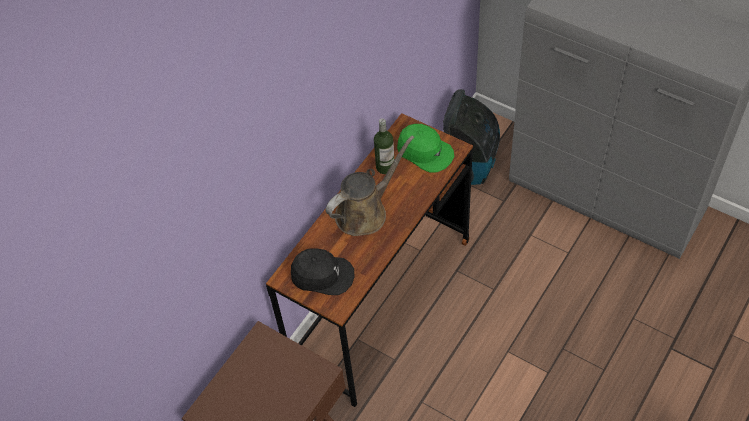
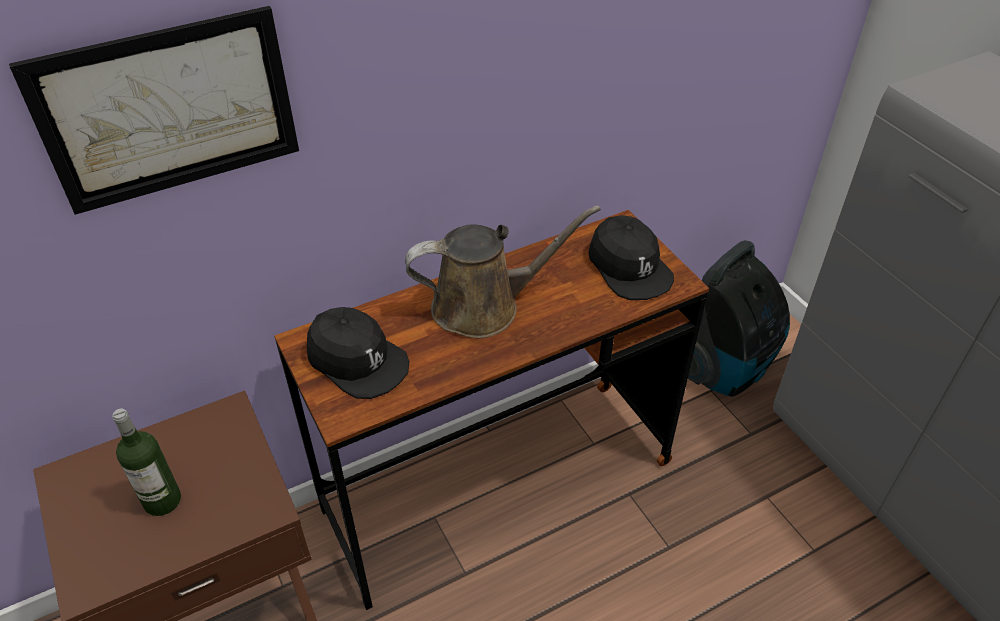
camera: 25 degrees right, 10 degrees down
(219, 201) = (169, 110): none -> picture
(385, 167) = (556, 263): bottle -> bottle (162, 500)
(425, 152) = (629, 268): green cap -> black cap

